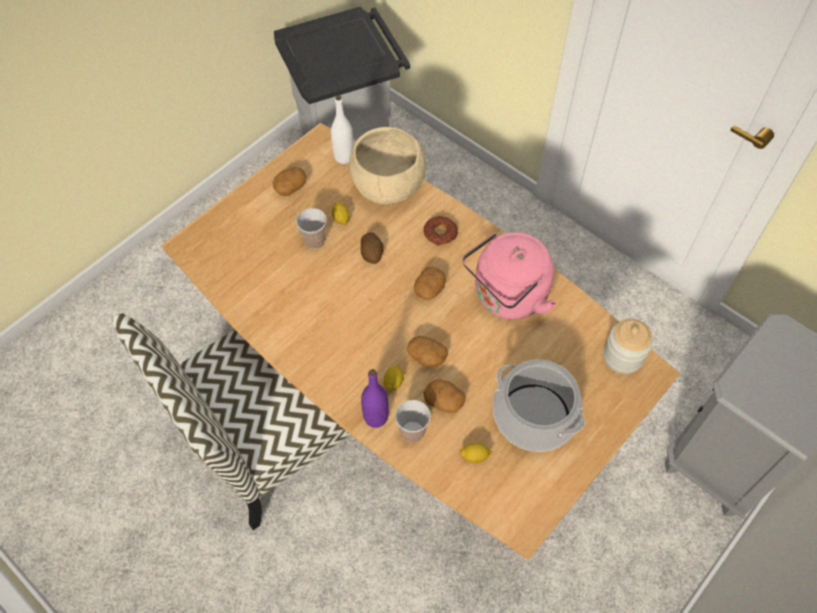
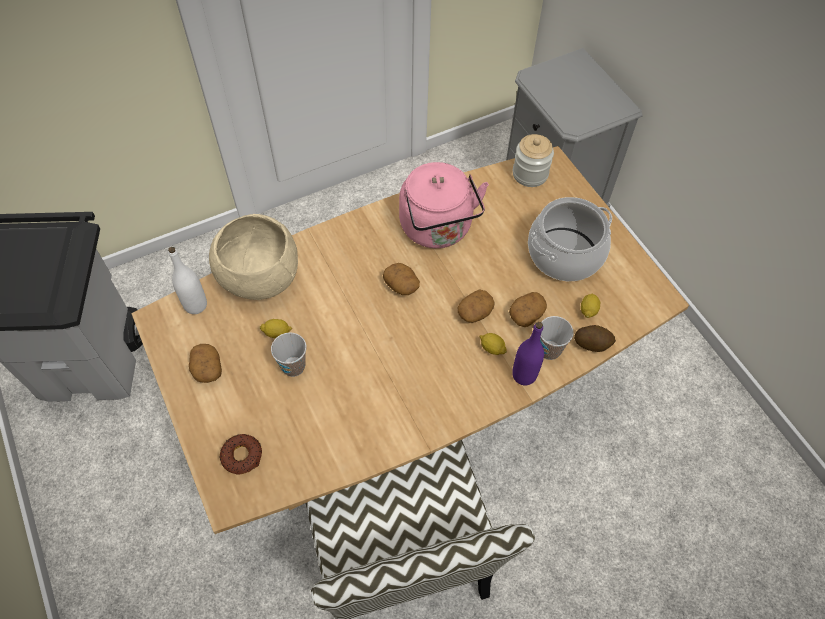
camera: 70 degrees left, 0 degrees up
(372, 254) = (337, 319): potato -> potato (592, 343)
(440, 233) = (341, 254): donut -> donut (242, 456)

